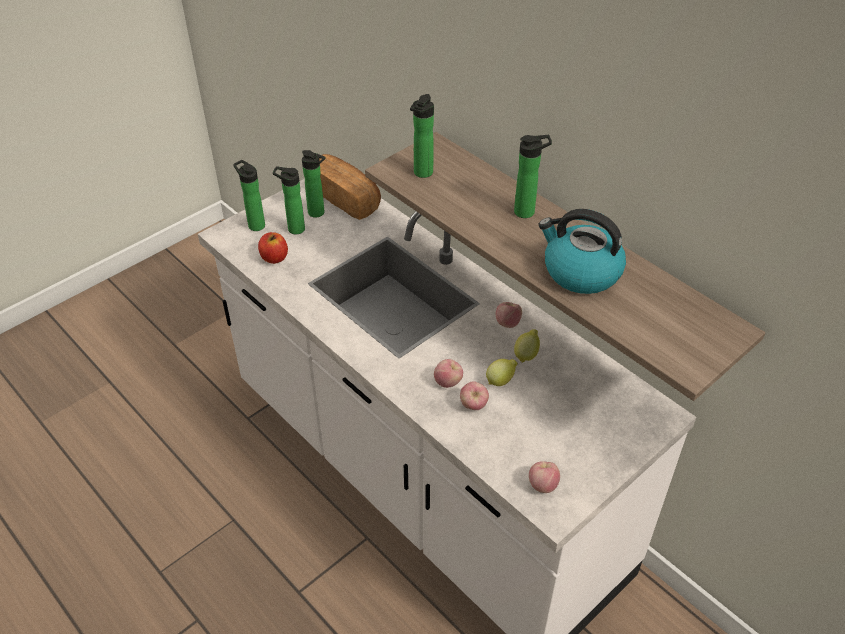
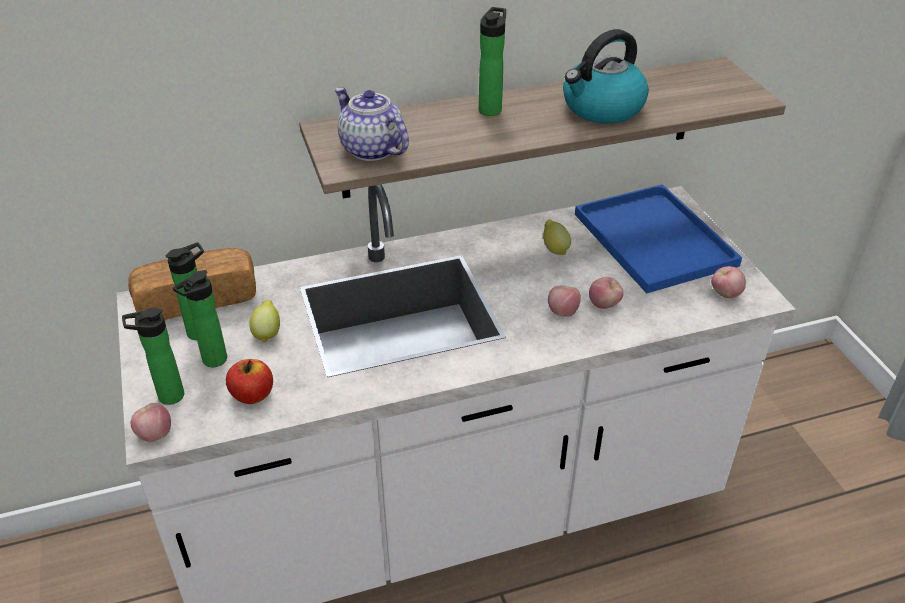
camera: 65 degrees left, 5 degrees down
(422, 174) = (371, 149): bottle -> teapot
(501, 381) = (580, 276): lemon -> lemon (267, 333)
(507, 323) = (503, 246): apple -> apple (155, 434)
(589, 419) = (657, 240): none -> blue tray

